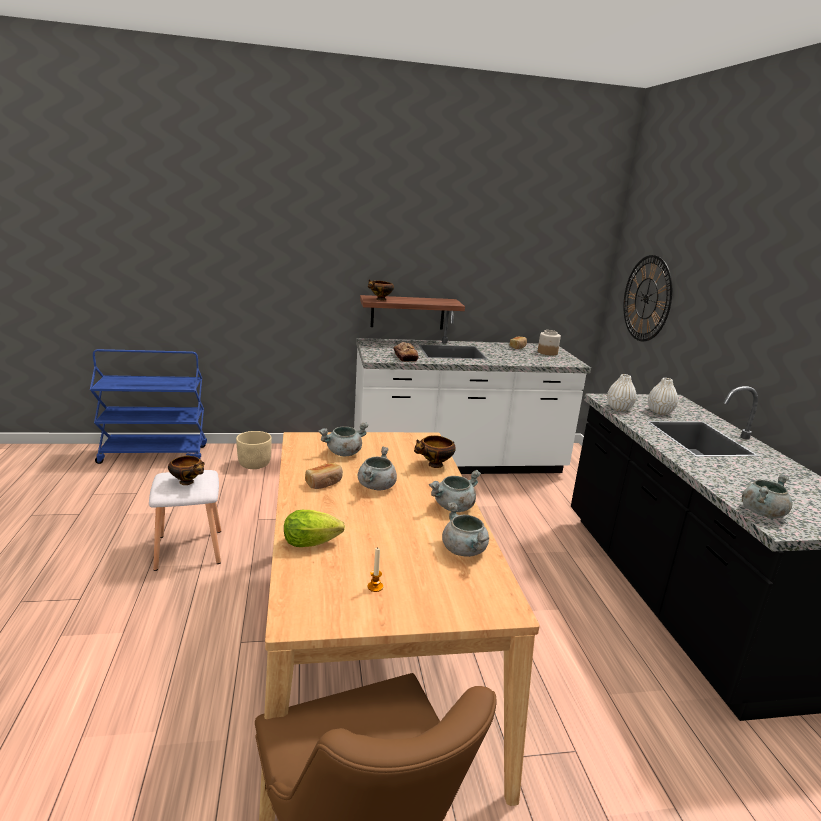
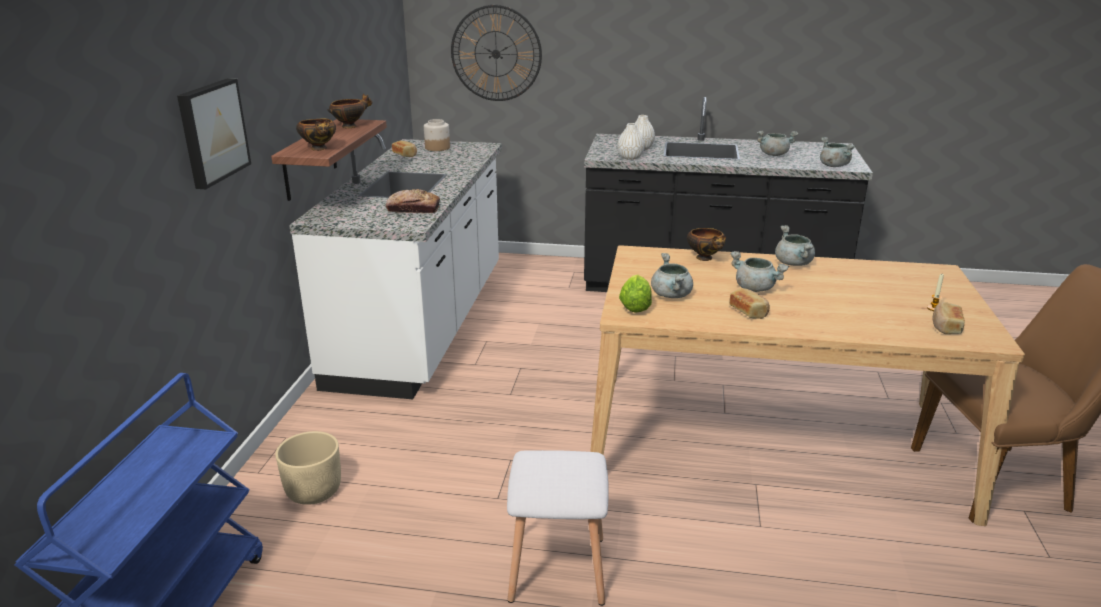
camera: 70 degrees left, 5 degrees up
(188, 482) = (567, 468): bowl -> bowl (350, 126)
(303, 264) = (211, 132): none -> picture
(314, 543) = (874, 326): lettuce -> lettuce (635, 306)
(326, 589) = (945, 326): none -> bread
(465, 551) = (868, 270): grey cooking pot -> grey cooking pot (774, 154)

